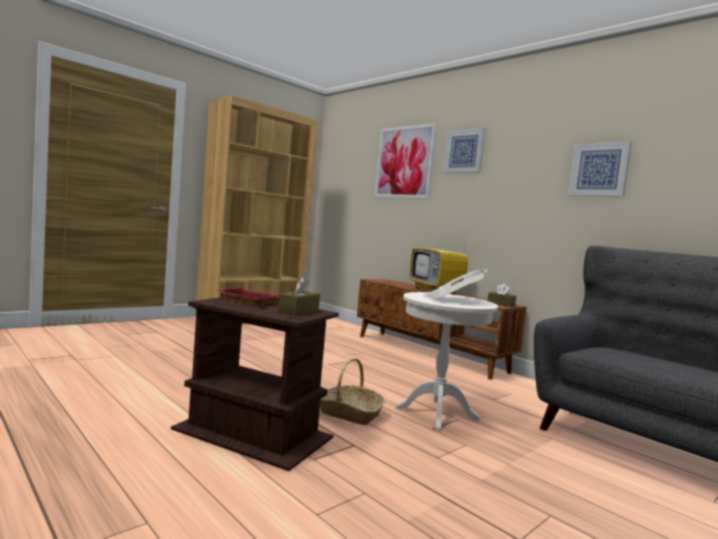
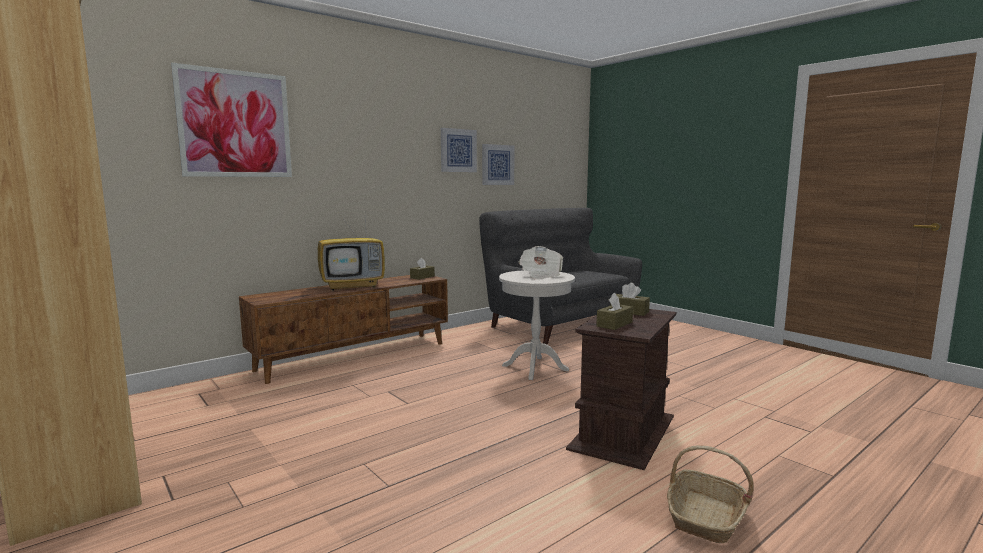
camera: 85 degrees left, 5 degrees up
(246, 301) = (614, 324): red tray -> brown tissue box
(349, 413) = (554, 396): basket -> basket (705, 517)
(464, 151) = (333, 120): picture -> picture (497, 165)

